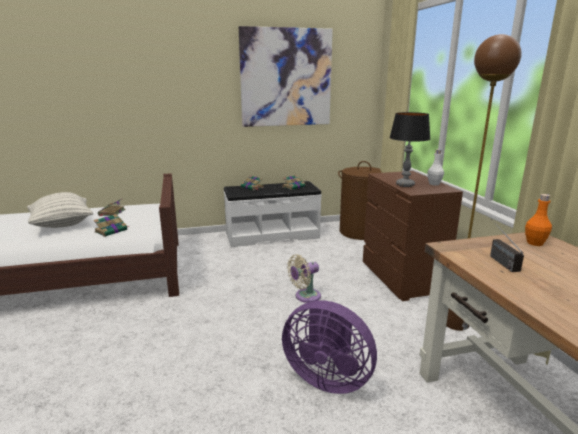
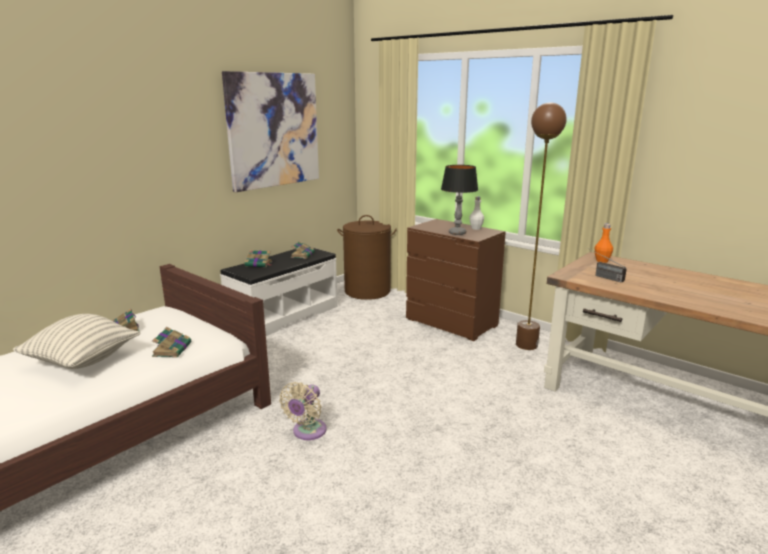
camera: 35 degrees left, 0 degrees up
(305, 296) = (395, 363): beige fan -> beige fan (307, 432)
(327, 377) = (492, 416): purple fan -> none

